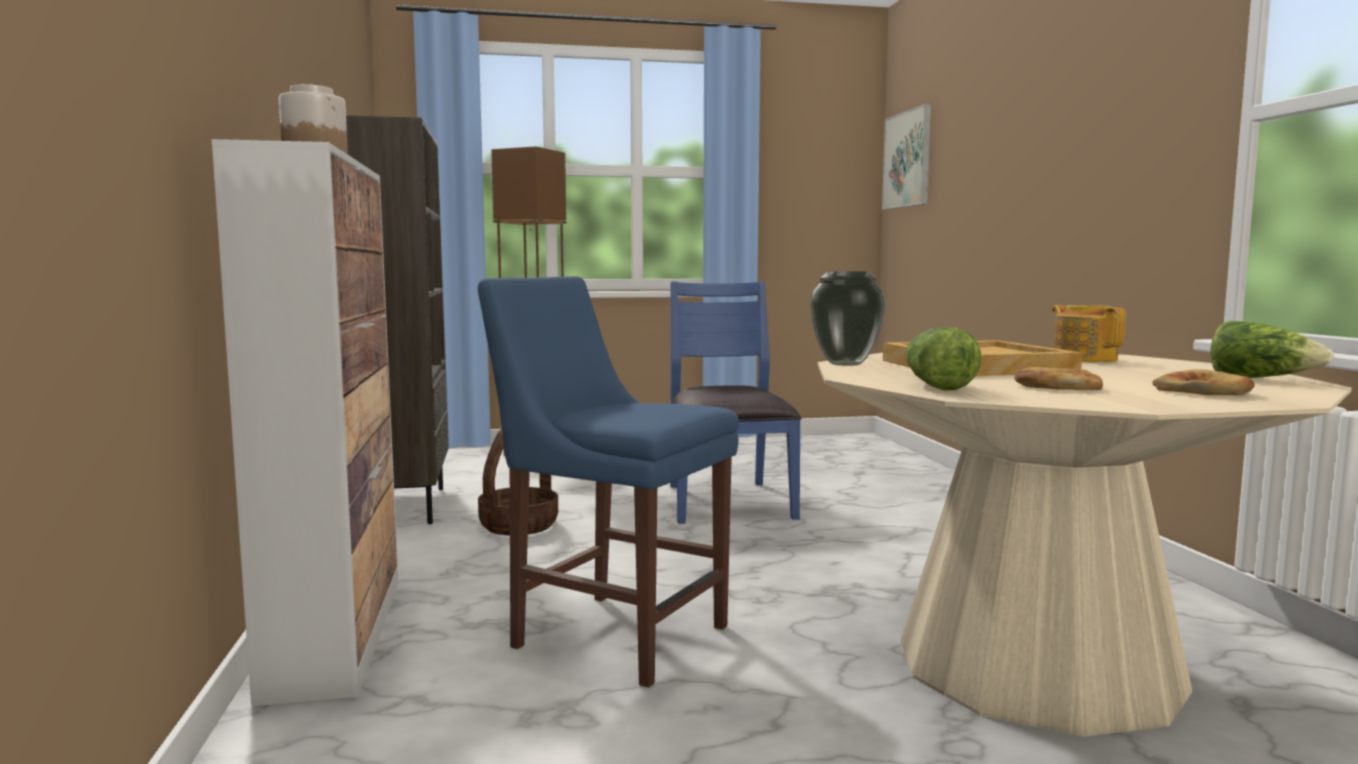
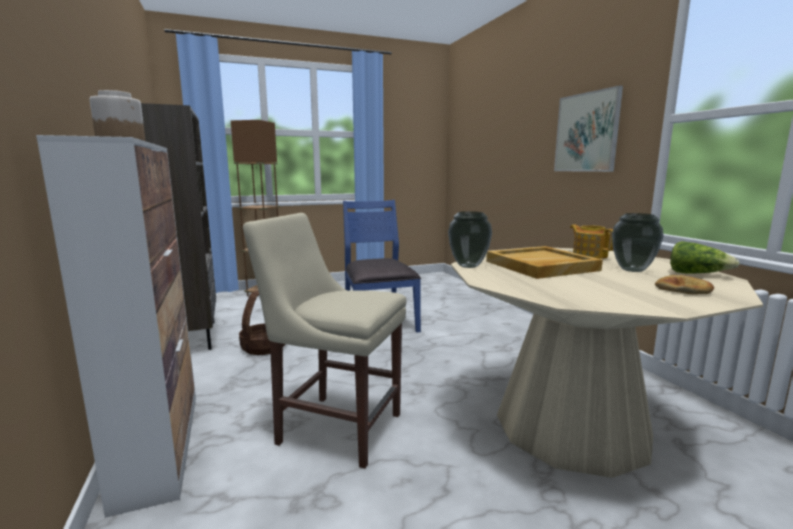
camera: 10 degrees left, 5 degrees up
(612, 633) = (335, 426): blue chair -> beige chair
(907, 159) = (462, 129): picture -> picture (586, 132)
(936, 386) = (537, 290): lettuce -> none
(1057, 386) = (603, 287): bread -> none
(1140, 373) = (631, 270): none -> vase

